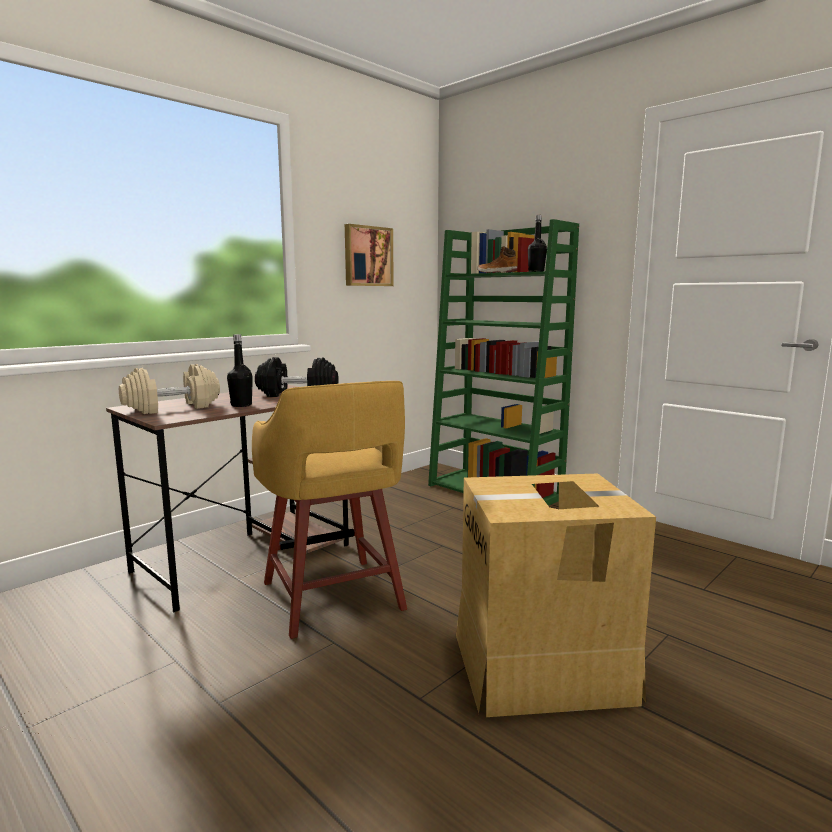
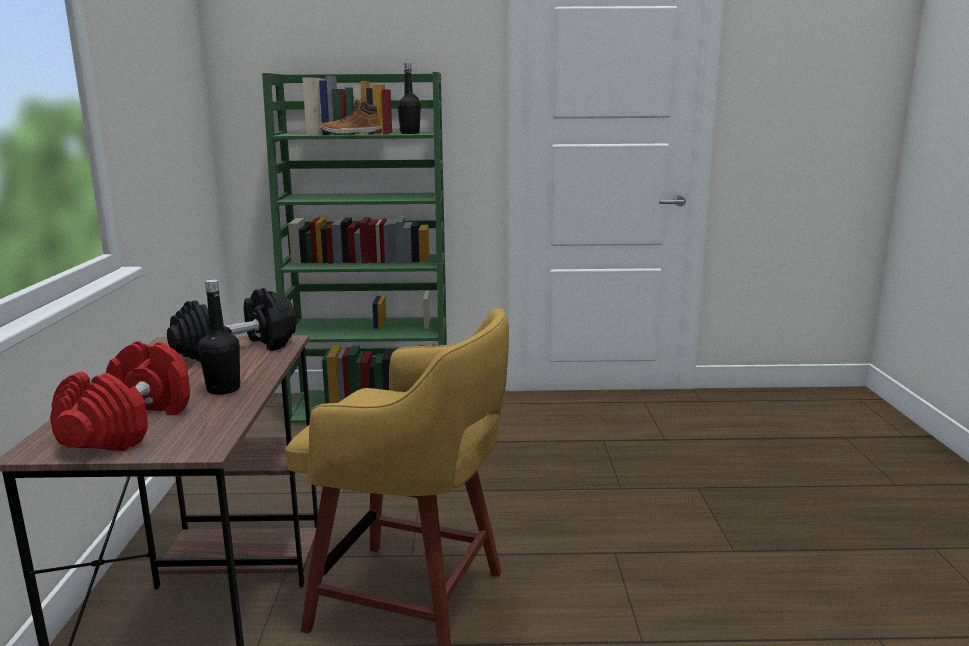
camera: 45 degrees left, 5 degrees up
(172, 408) = (130, 426): beige dumbbell -> red dumbbell
(367, 256) = (160, 113): picture -> none
(543, 667) = (672, 559): cardboard box -> none

